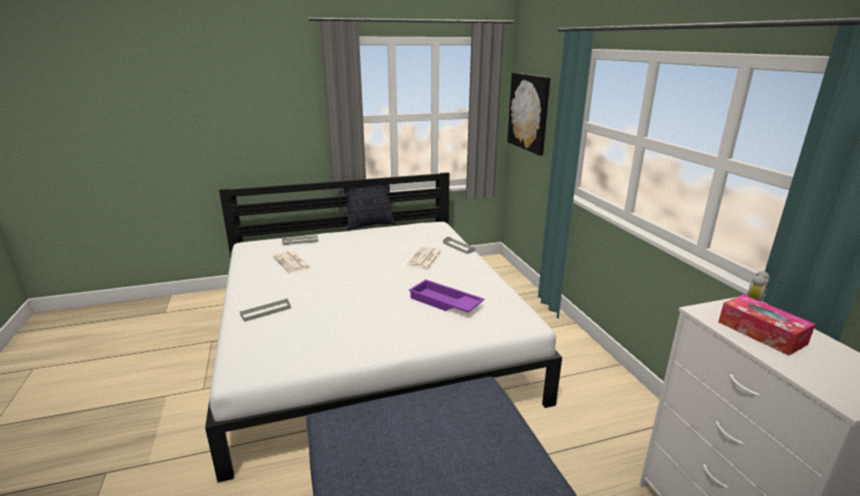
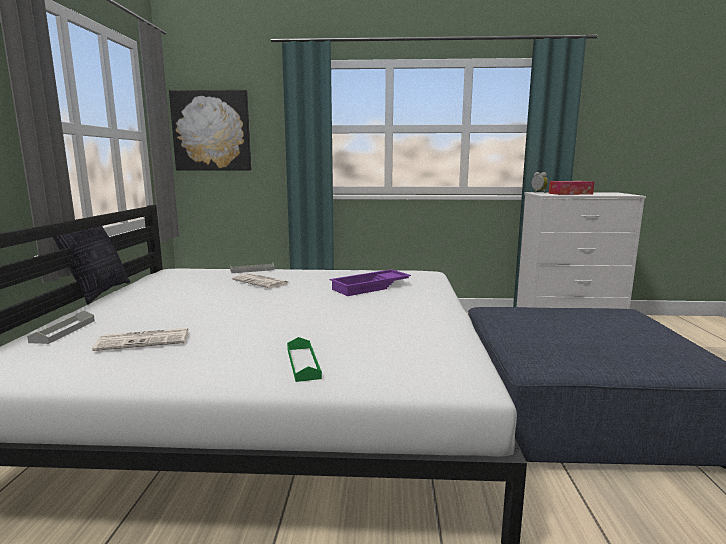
camera: 70 degrees left, 10 degrees down
(266, 311) = (303, 363): grey tray -> green tray

